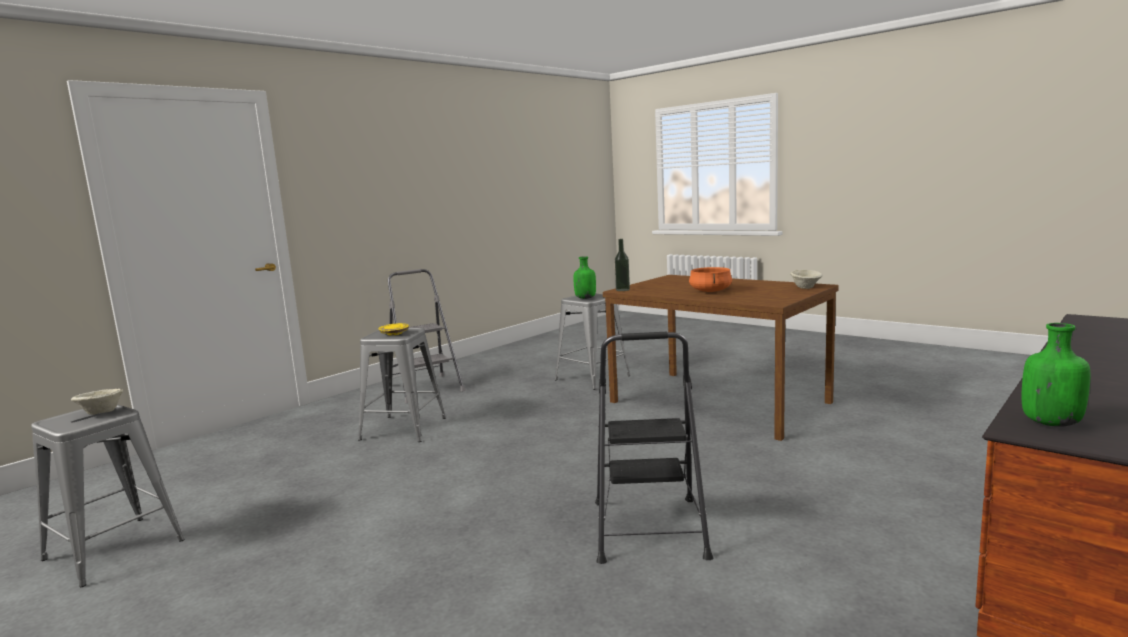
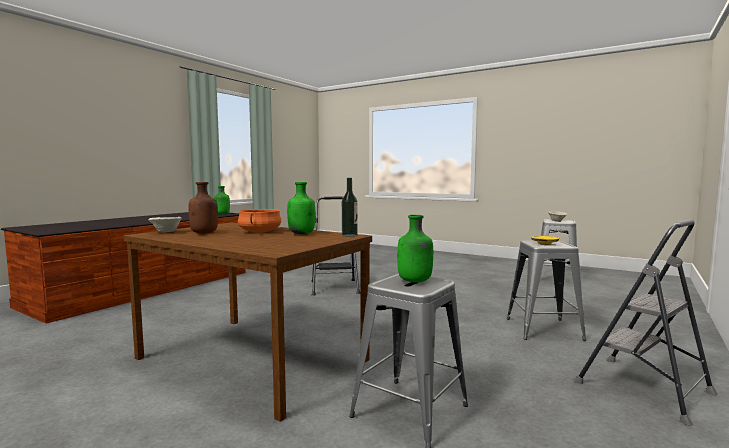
camera: 170 degrees right, 5 degrees down
(666, 290) = (302, 233): none -> green bottle
(763, 288) = (204, 233): none -> brown bottle

